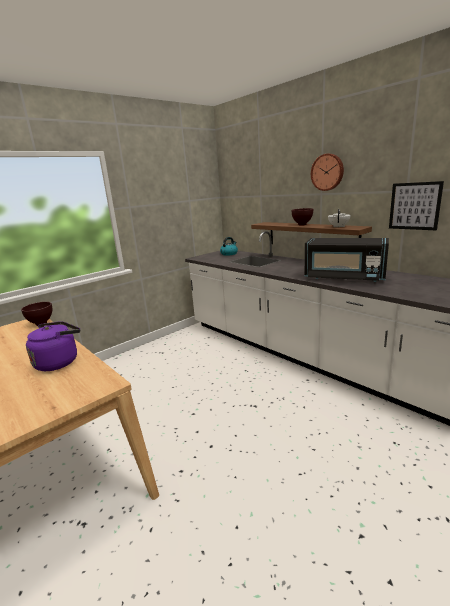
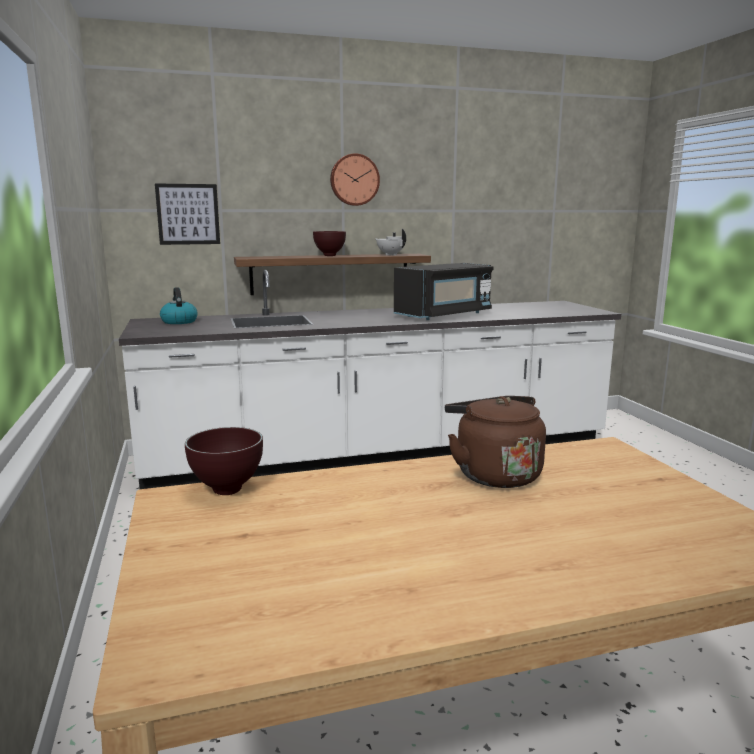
camera: 65 degrees left, 5 degrees down
(59, 362) = (493, 474): purple kettle -> brown kettle
(414, 206) = (464, 227): picture -> picture (188, 214)

